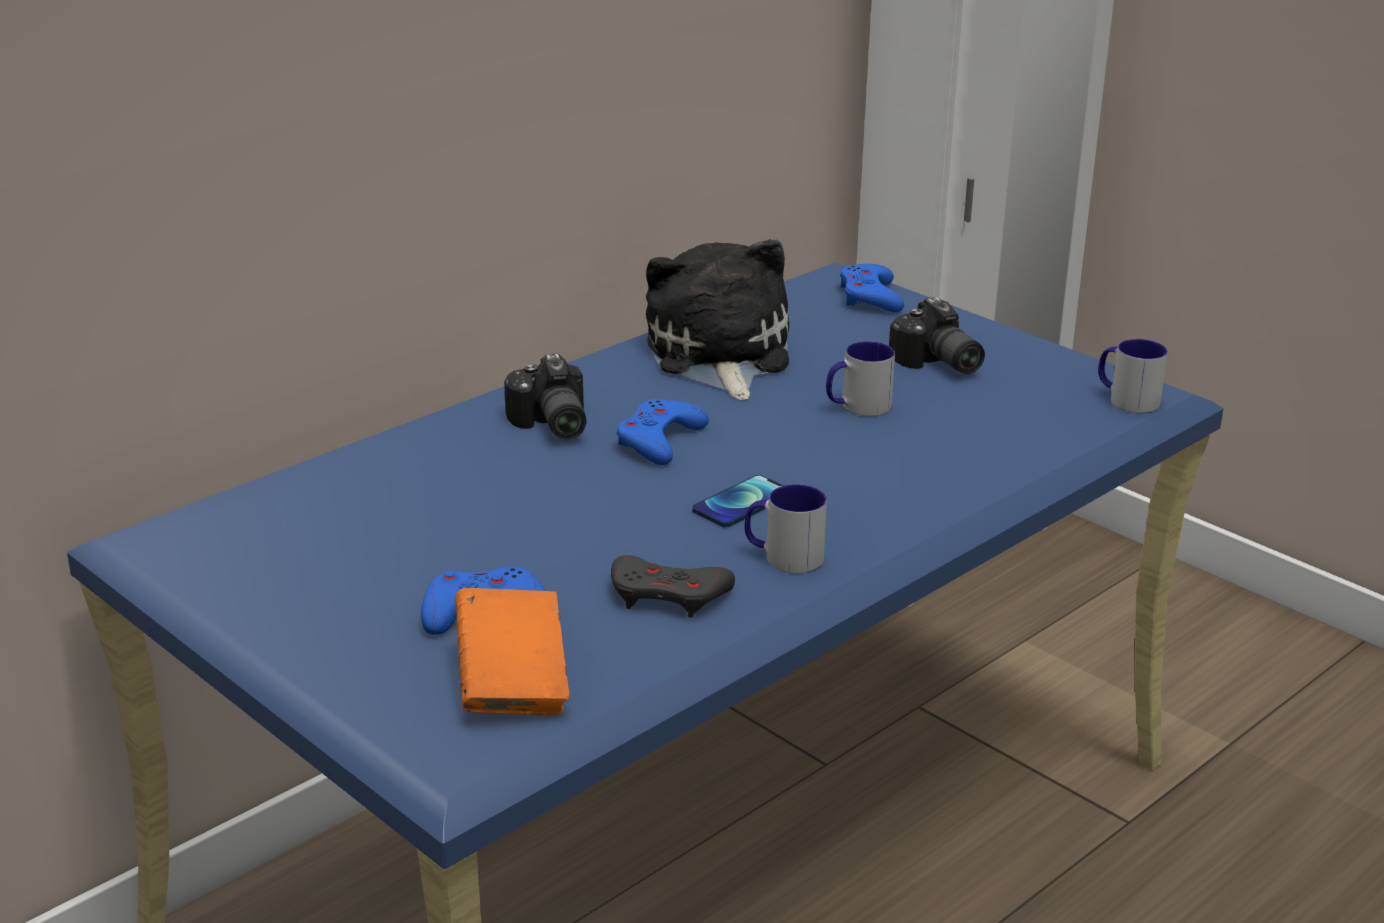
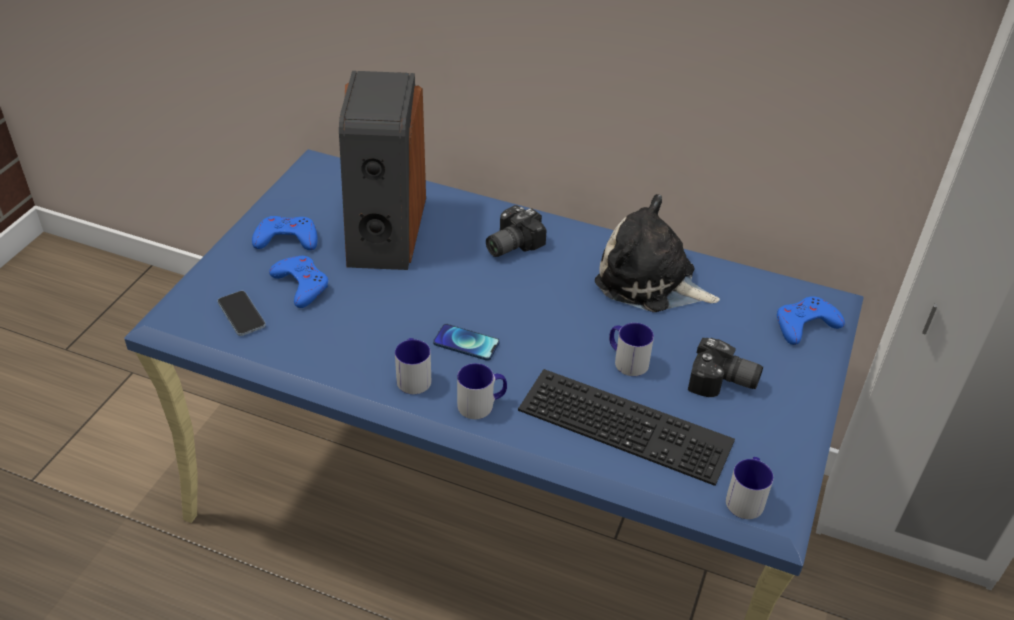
camera: 65 degrees right, 15 degrees up
(412, 513) = (384, 230): none -> speaker
(512, 683) = (241, 315): orange book -> phone
(659, 440) = (521, 289): blue game controller -> blue game controller (287, 239)
(668, 595) = (349, 343): grey game controller -> none
(718, 356) = (650, 281): plush toy -> plush toy turned 120 degrees counterclockwise
(876, 518) = (482, 404): none -> mug
(937, 364) = (722, 383): camera -> camera turned 105 degrees counterclockwise
(971, 433) = (628, 423): none -> keyboard

